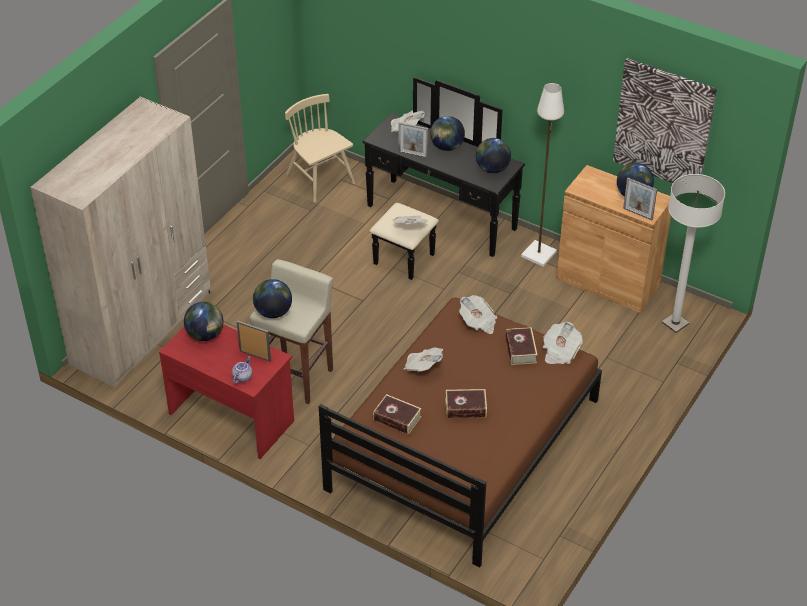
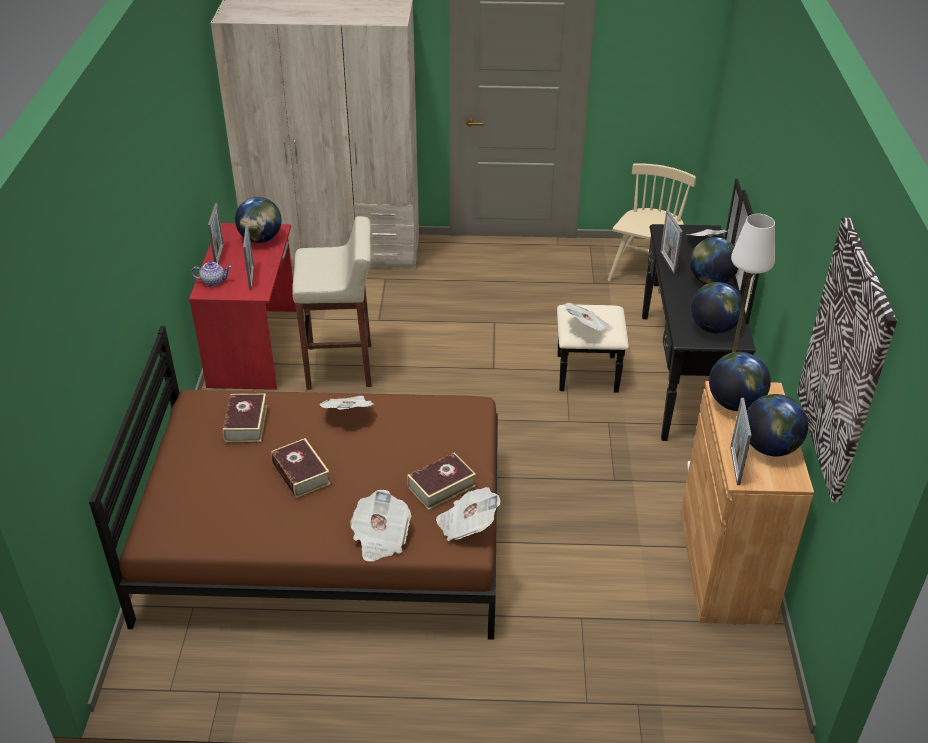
camera: 60 degrees right, 5 degrees down
(209, 364) = (219, 256): none -> picture frame
(273, 312) = (313, 259): globe -> globe (734, 403)
(478, 322) = (461, 432): newspaper -> newspaper (380, 538)
(675, 323) = (715, 672): white floor lamp -> none

